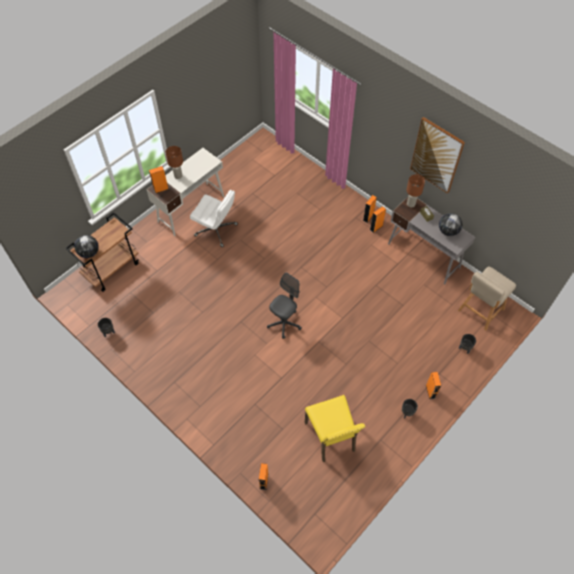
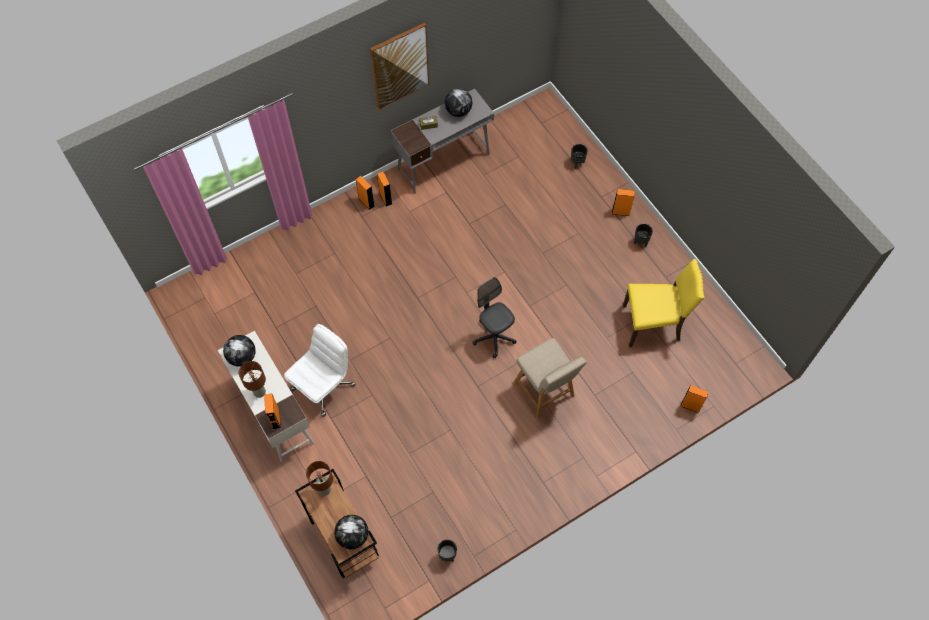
camera: 75 degrees left, 5 degrees up
(201, 160) = (242, 357): none -> globe
(411, 204) = (406, 134): brown table lamp -> brown table lamp (324, 489)
(479, 311) = (535, 133): beige chair -> beige chair (545, 392)

